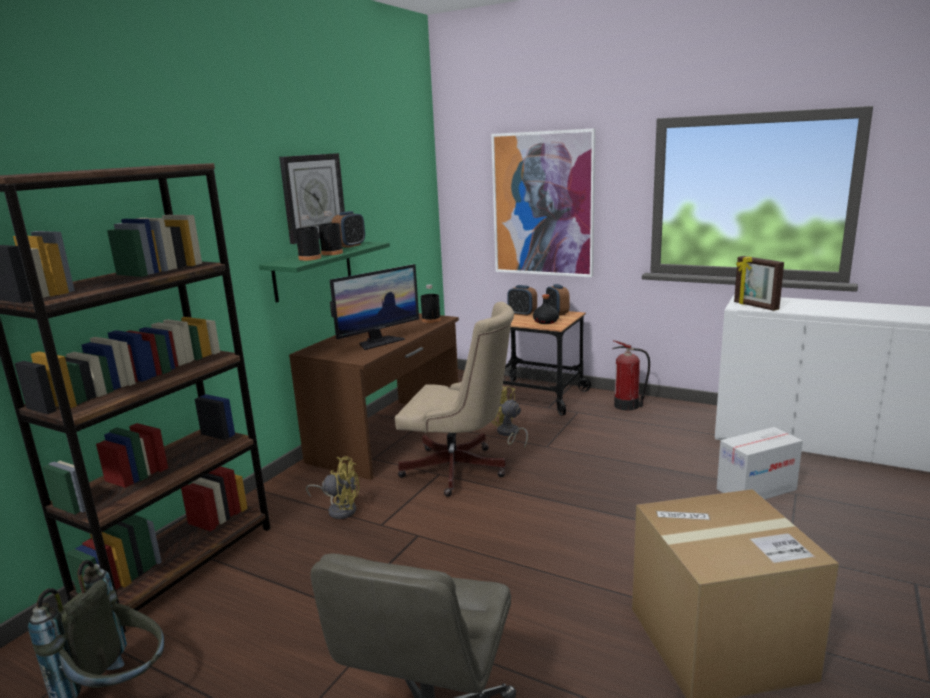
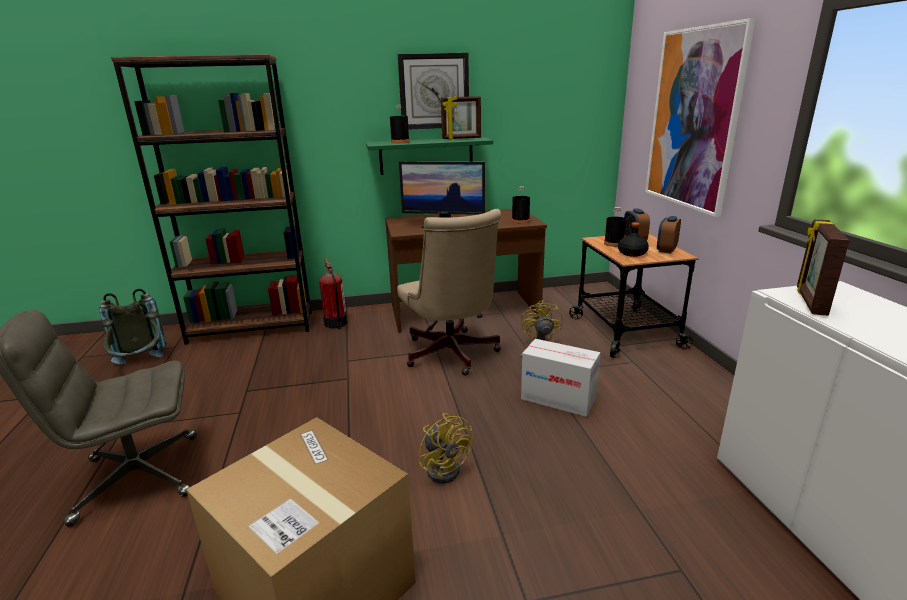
camera: 50 degrees right, 5 degrees up
(332, 253) = (426, 141): black bottle -> black bottle (614, 244)
(339, 509) = (351, 340): yellow fan -> yellow fan (445, 467)
(350, 246) = (461, 138): alarm clock -> picture frame
(628, 406) = (697, 381): fire extinguisher -> fire extinguisher (336, 324)
(756, 489) = (644, 531): cardboard box -> cardboard box (558, 399)

